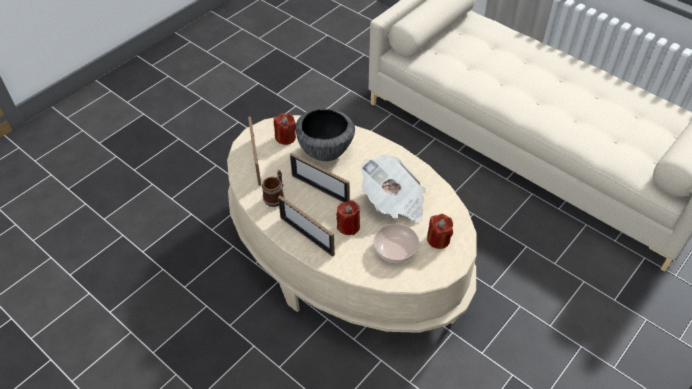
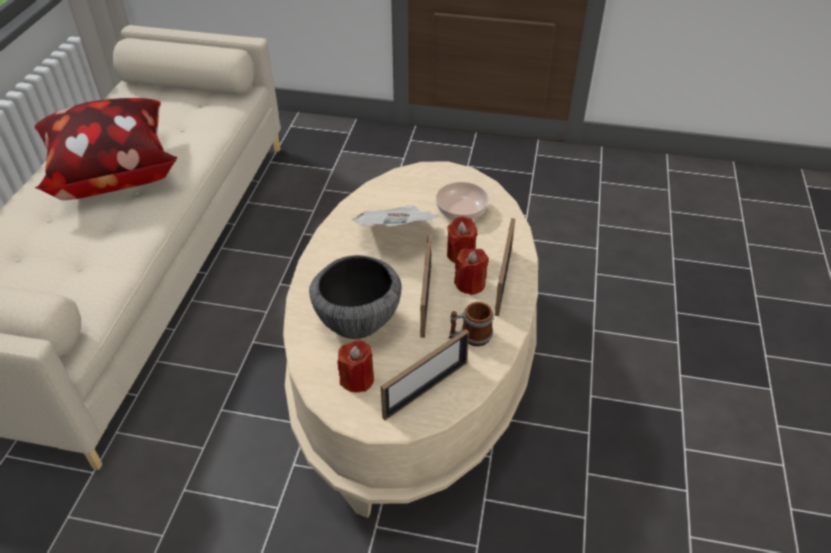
camera: 120 degrees left, 5 degrees down
(438, 239) = (423, 187): red candle -> red candle (470, 284)
(563, 93) = (113, 174): none -> pillow

